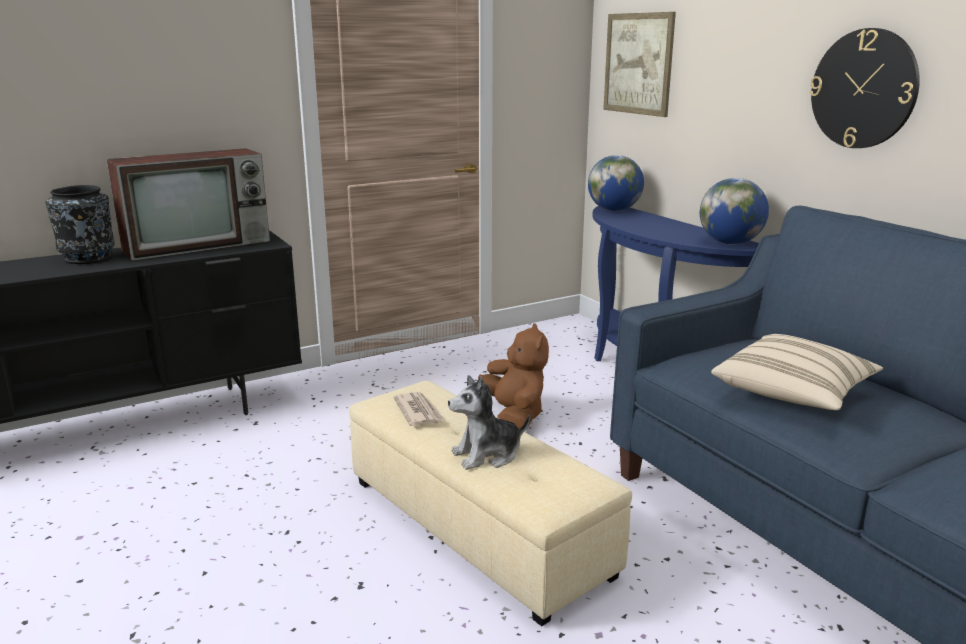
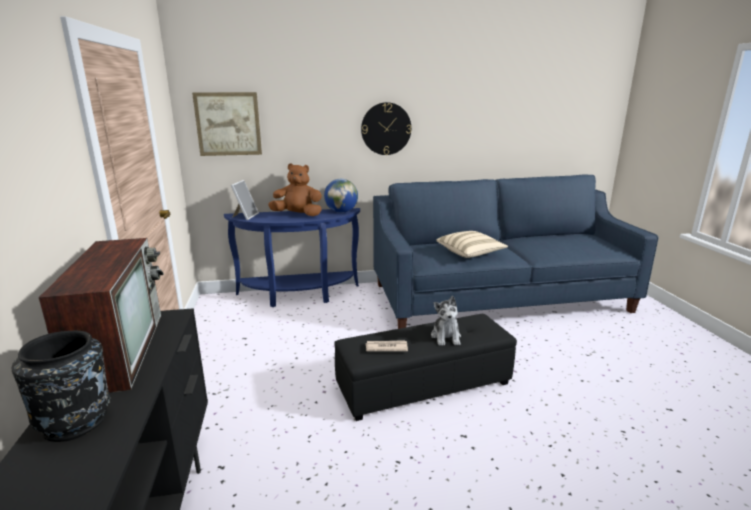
camera: 70 degrees left, 0 degrees up
(477, 525) = (423, 385): beige ottoman -> black ottoman
(514, 416) = (316, 347): brown plush toy -> brown plush toy (298, 215)
(614, 210) = (245, 216): globe -> picture frame

